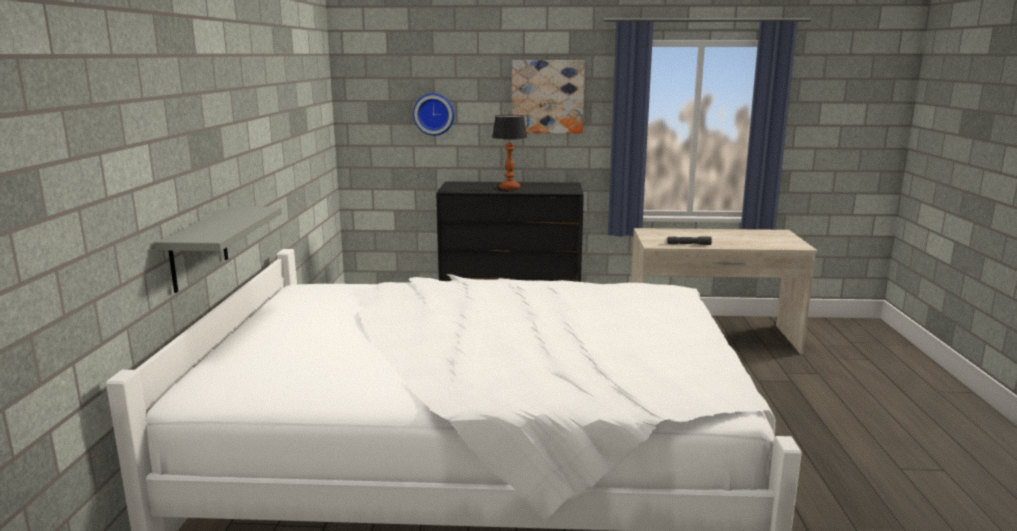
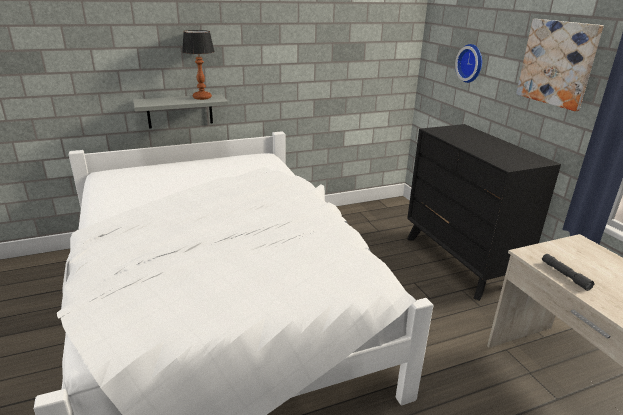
camera: 65 degrees right, 10 degrees up
(509, 188) = (477, 144): table lamp -> table lamp (202, 98)

